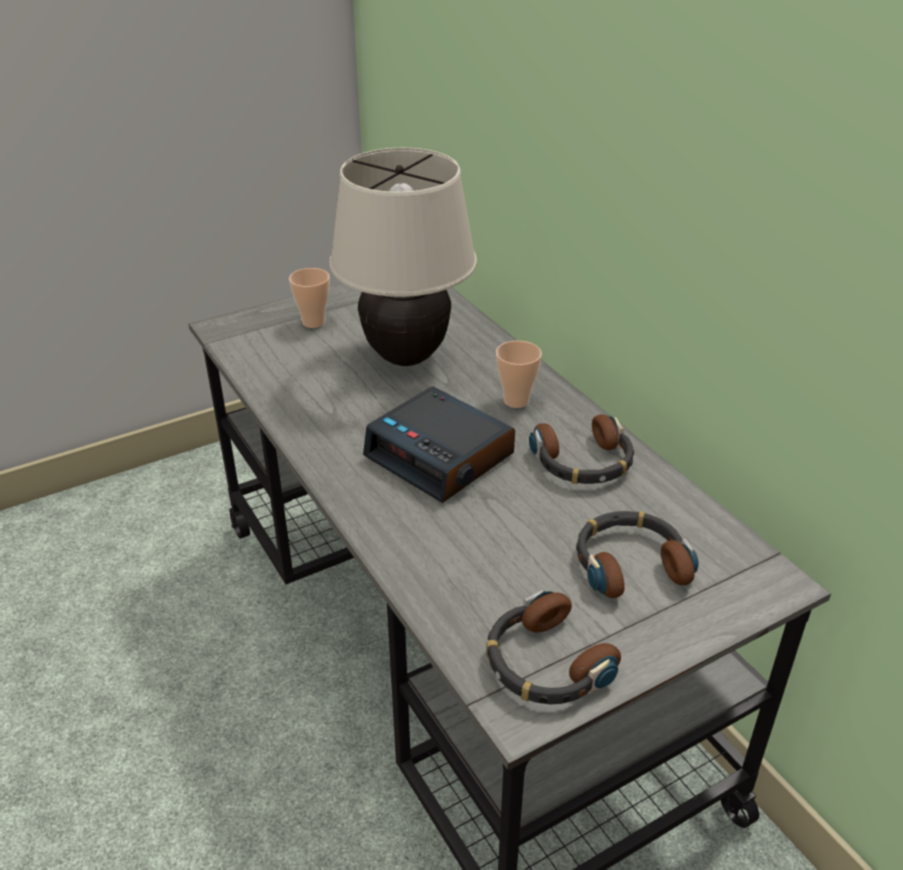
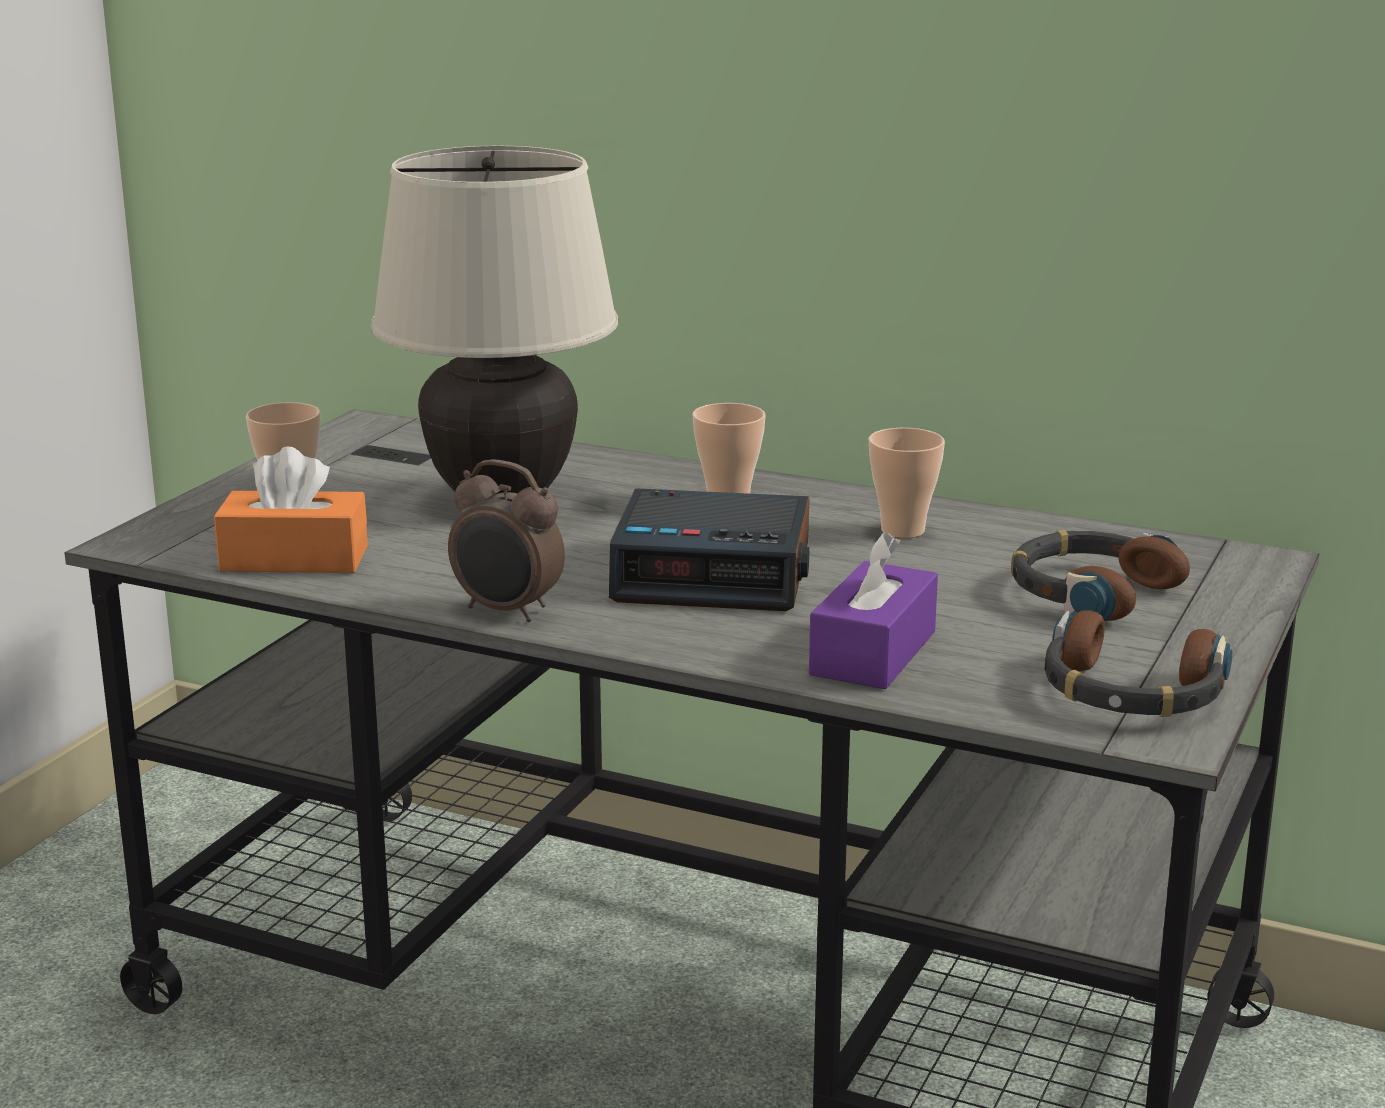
camera: 35 degrees left, 15 degrees down
(268, 365) = (294, 559): none -> orange tissue box
(311, 443) = (507, 611): none -> alarm clock
(444, 558) = (873, 653): none -> purple tissue box
(583, 462) = (902, 530): headphones -> cup

